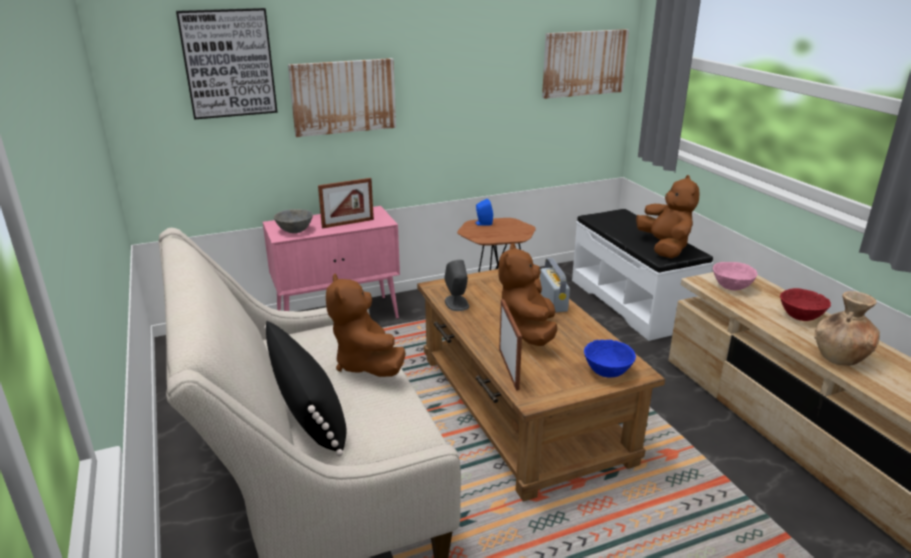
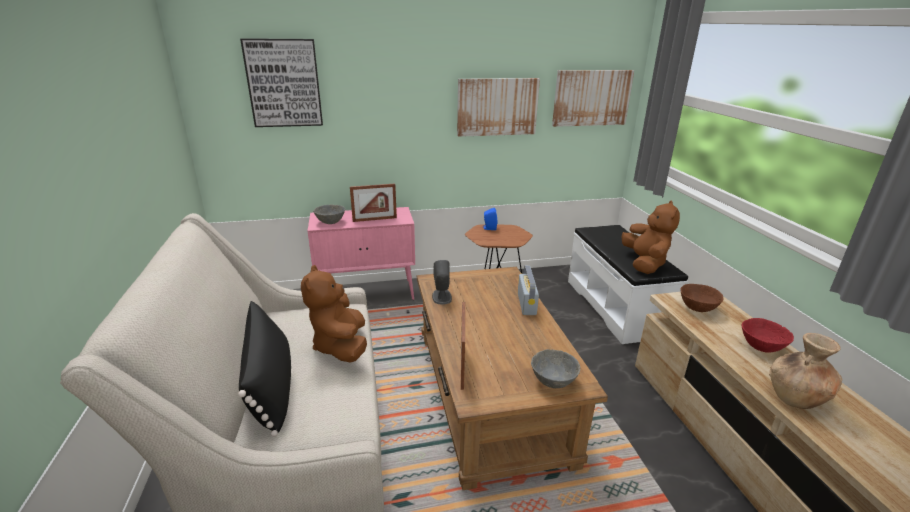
camera: 10 degrees right, 0 degrees up
(343, 96) = (379, 115): picture -> picture (497, 107)
(528, 332) = (493, 331): brown plush toy -> none
(607, 371) = (553, 381): blue bowl -> grey bowl
(731, 286) = (697, 308): pink bowl -> brown bowl

